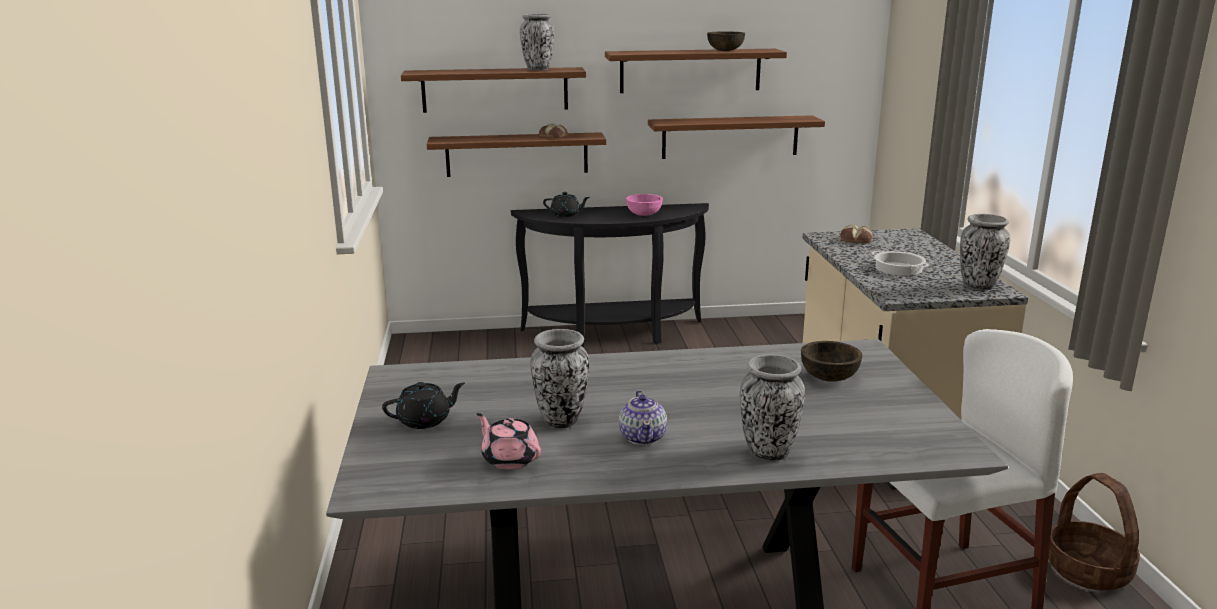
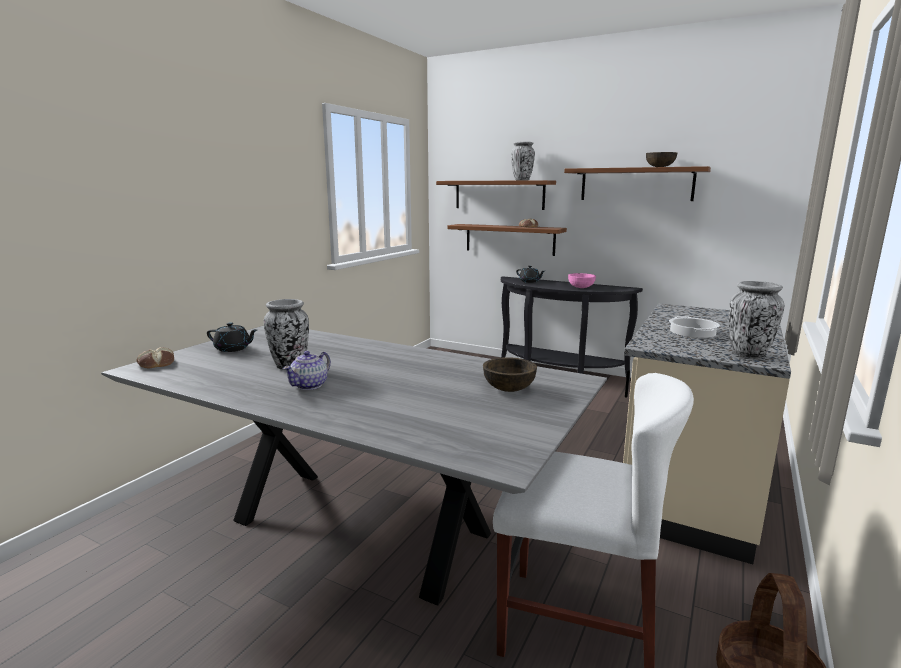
camera: 35 degrees right, 5 degrees down
(509, 459) = (222, 375): pink teapot -> none
(730, 137) = (666, 238): shelf -> none
(768, 452) = (359, 416): vase -> none
(855, 240) = (694, 312): bread -> bread (156, 363)

